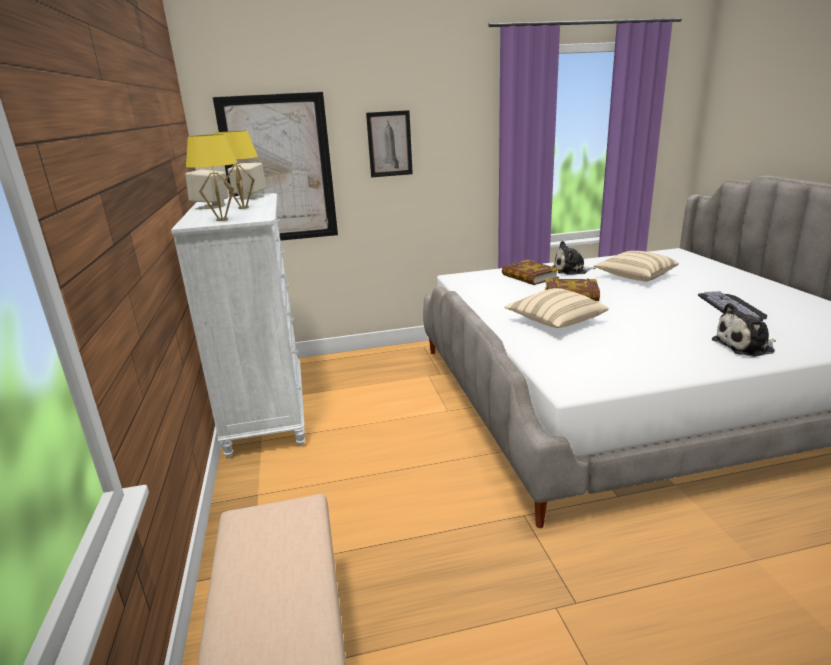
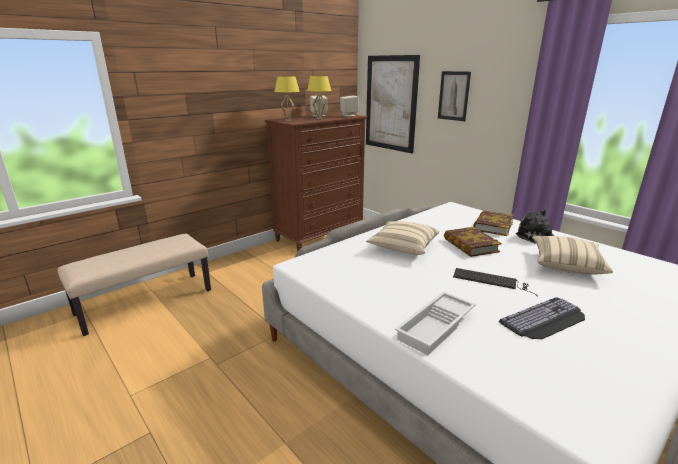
camera: 60 degrees right, 0 degrees up
(266, 412) = (320, 236): white dresser -> brown dresser
(656, 306) = (492, 281): none -> keyboard
(746, 346) = (436, 327): plush toy -> white tray

